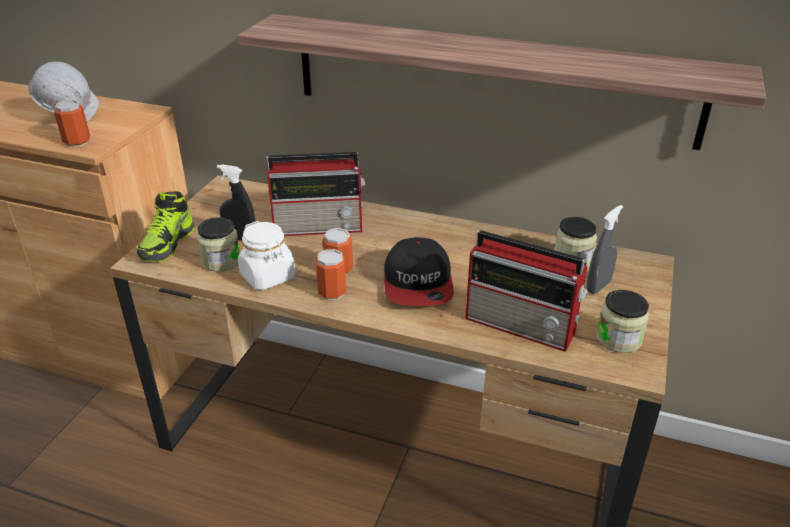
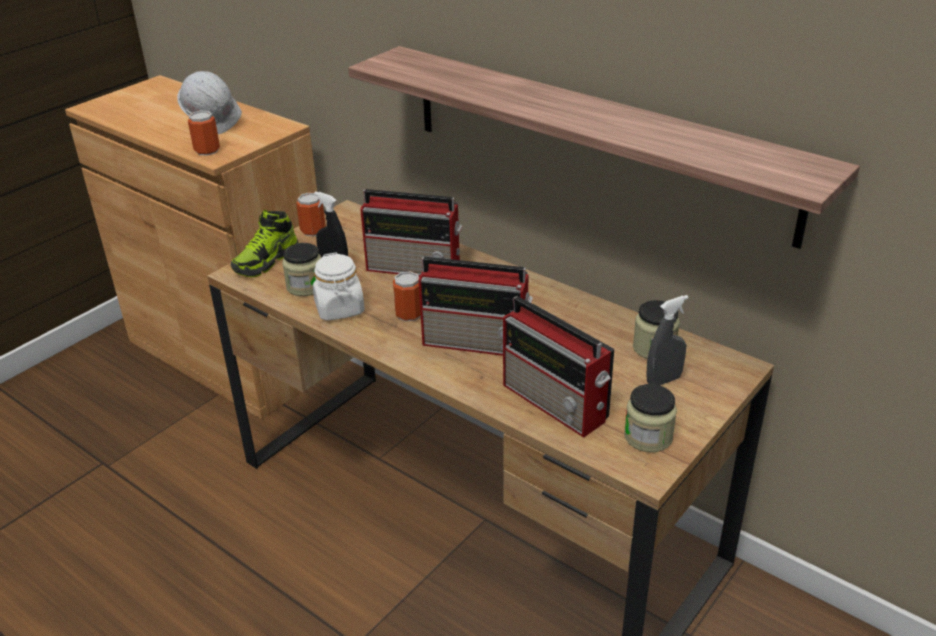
camera: 20 degrees right, 0 degrees up
(332, 292) = (390, 335): can -> can (313, 231)
(418, 283) = (478, 342): cap -> radio

